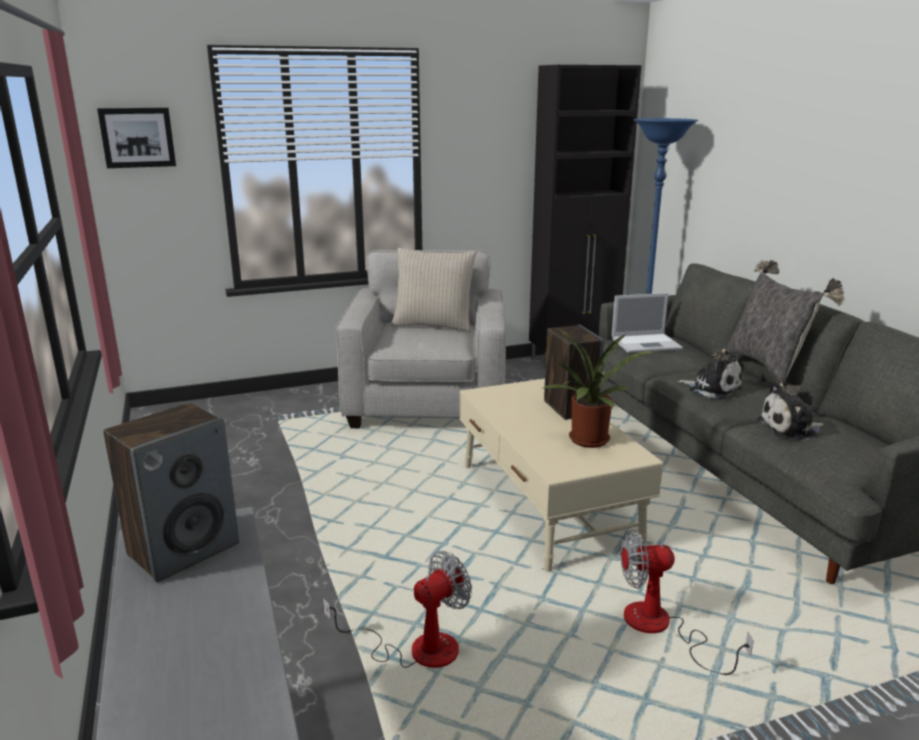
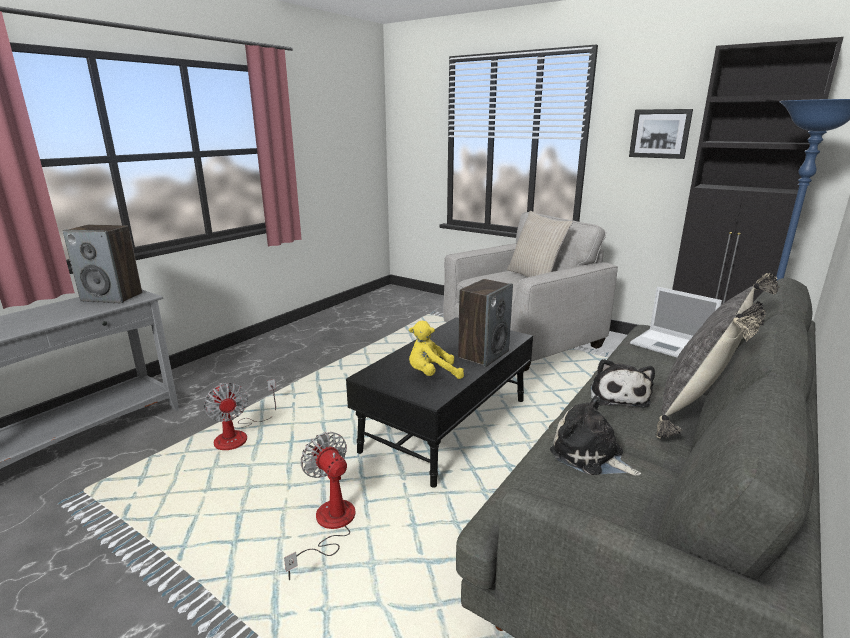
camera: 55 degrees right, 0 degrees up
(137, 137) = (409, 119): picture -> picture (660, 133)
(416, 649) = (239, 435): fan -> fan turned 45 degrees clockwise
(547, 505) = (446, 425): beige coffee table -> black coffee table
(589, 442) = (432, 375): potted plant -> yellow plush toy

